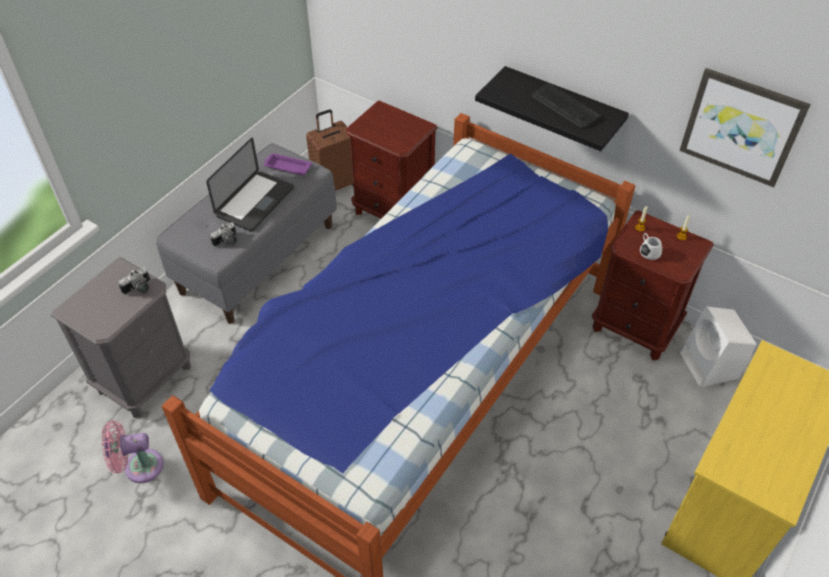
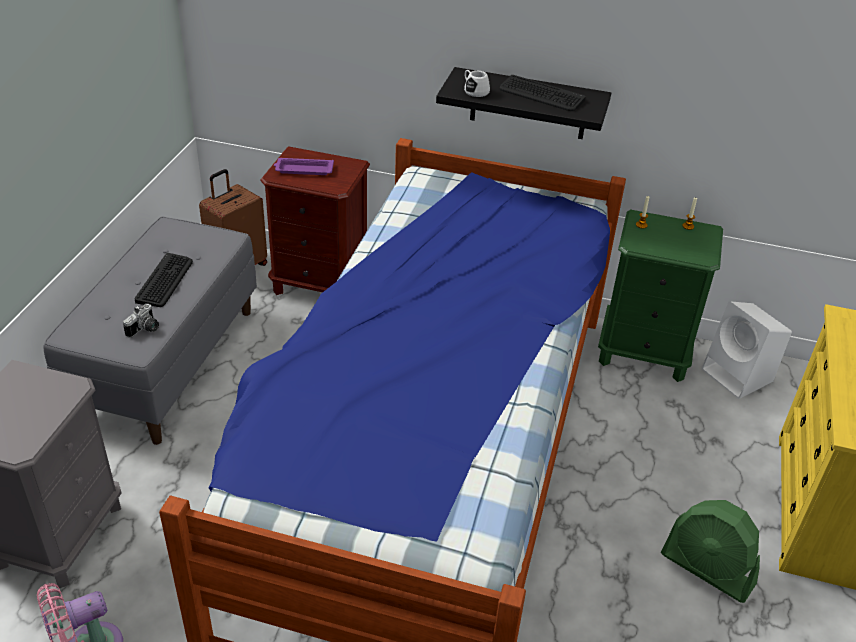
camera: 20 degrees left, 10 degrees down
(139, 289) = (56, 391): camera -> none
(255, 202) = (165, 281): laptop -> keyboard
(287, 167) = (191, 238): purple tray -> purple tray (303, 170)
(601, 527) = (707, 569): none -> green fan
(635, 327) = (643, 353): brown nightstand -> green nightstand
(648, 251) = (662, 245): white mug -> white mug (474, 91)
(741, 127) = (744, 79): picture -> none

